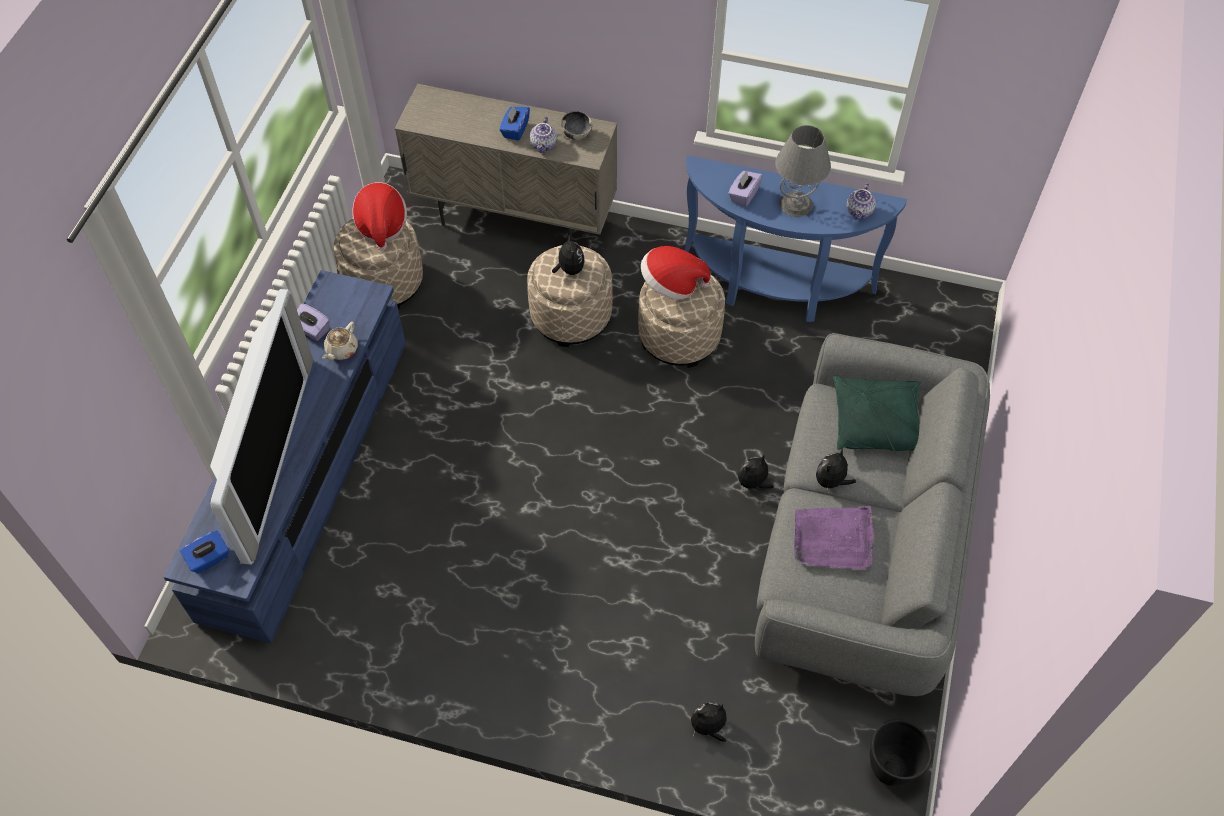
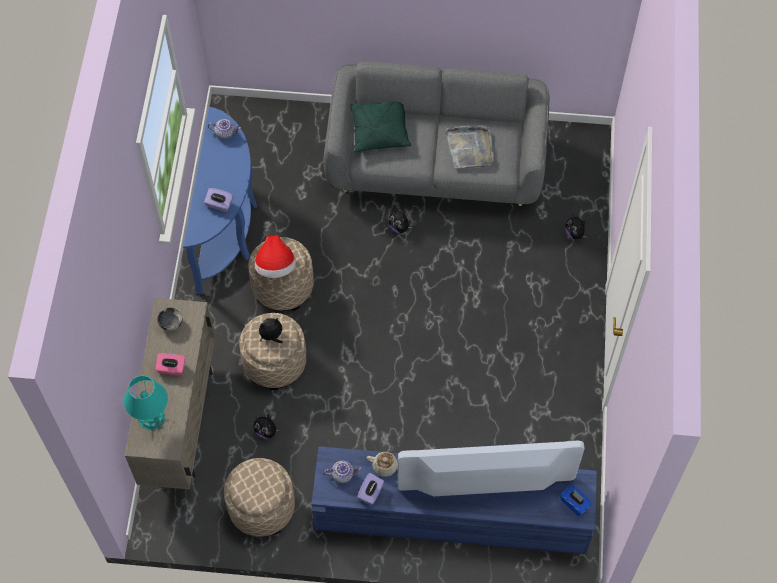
camera: 100 degrees left, 5 degrees up
(381, 225) = (247, 481): hat -> none
(455, 109) = (152, 418): none -> turquoise table lamp
(515, 130) = (171, 368): blue tissue box -> pink tissue box
(544, 145) = (186, 344): teapot -> teapot (343, 474)
(795, 204) = (224, 172): grey table lamp -> none
(831, 481) = (428, 153): plush toy -> plush toy (266, 431)
(833, 539) = (470, 148): purple tray -> grey tray
(890, 769) = (575, 141): black planter -> none

